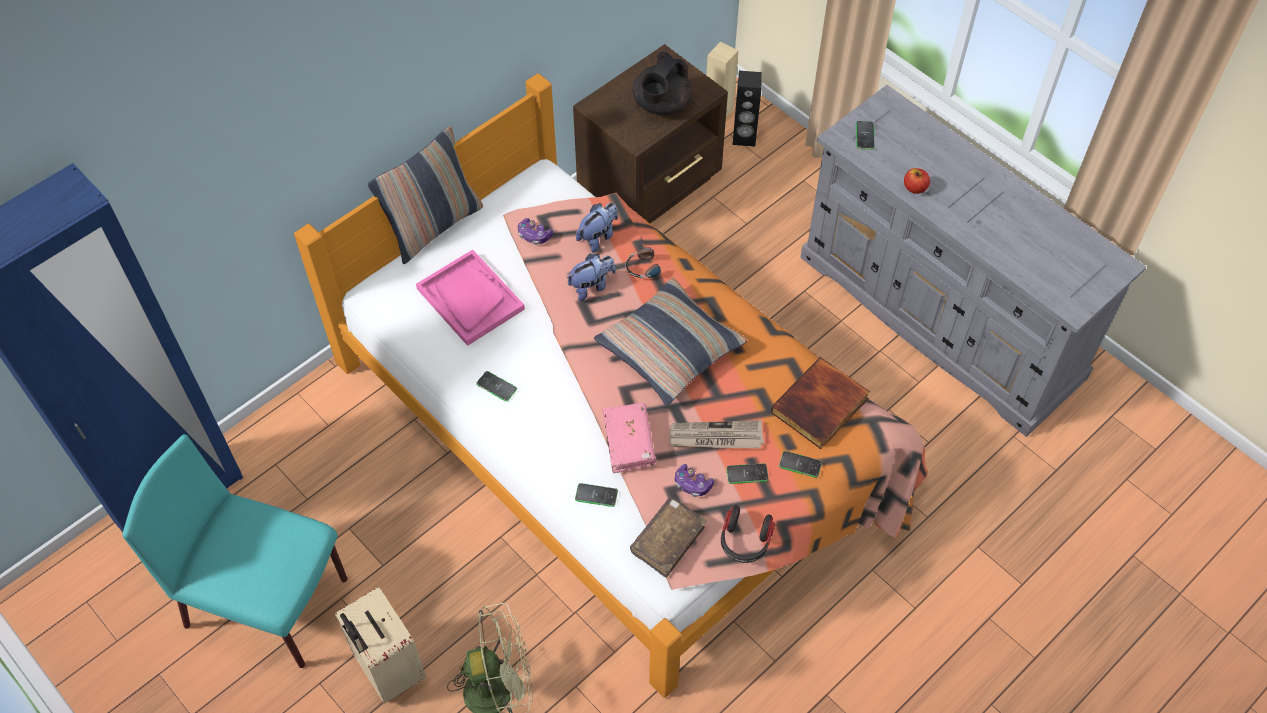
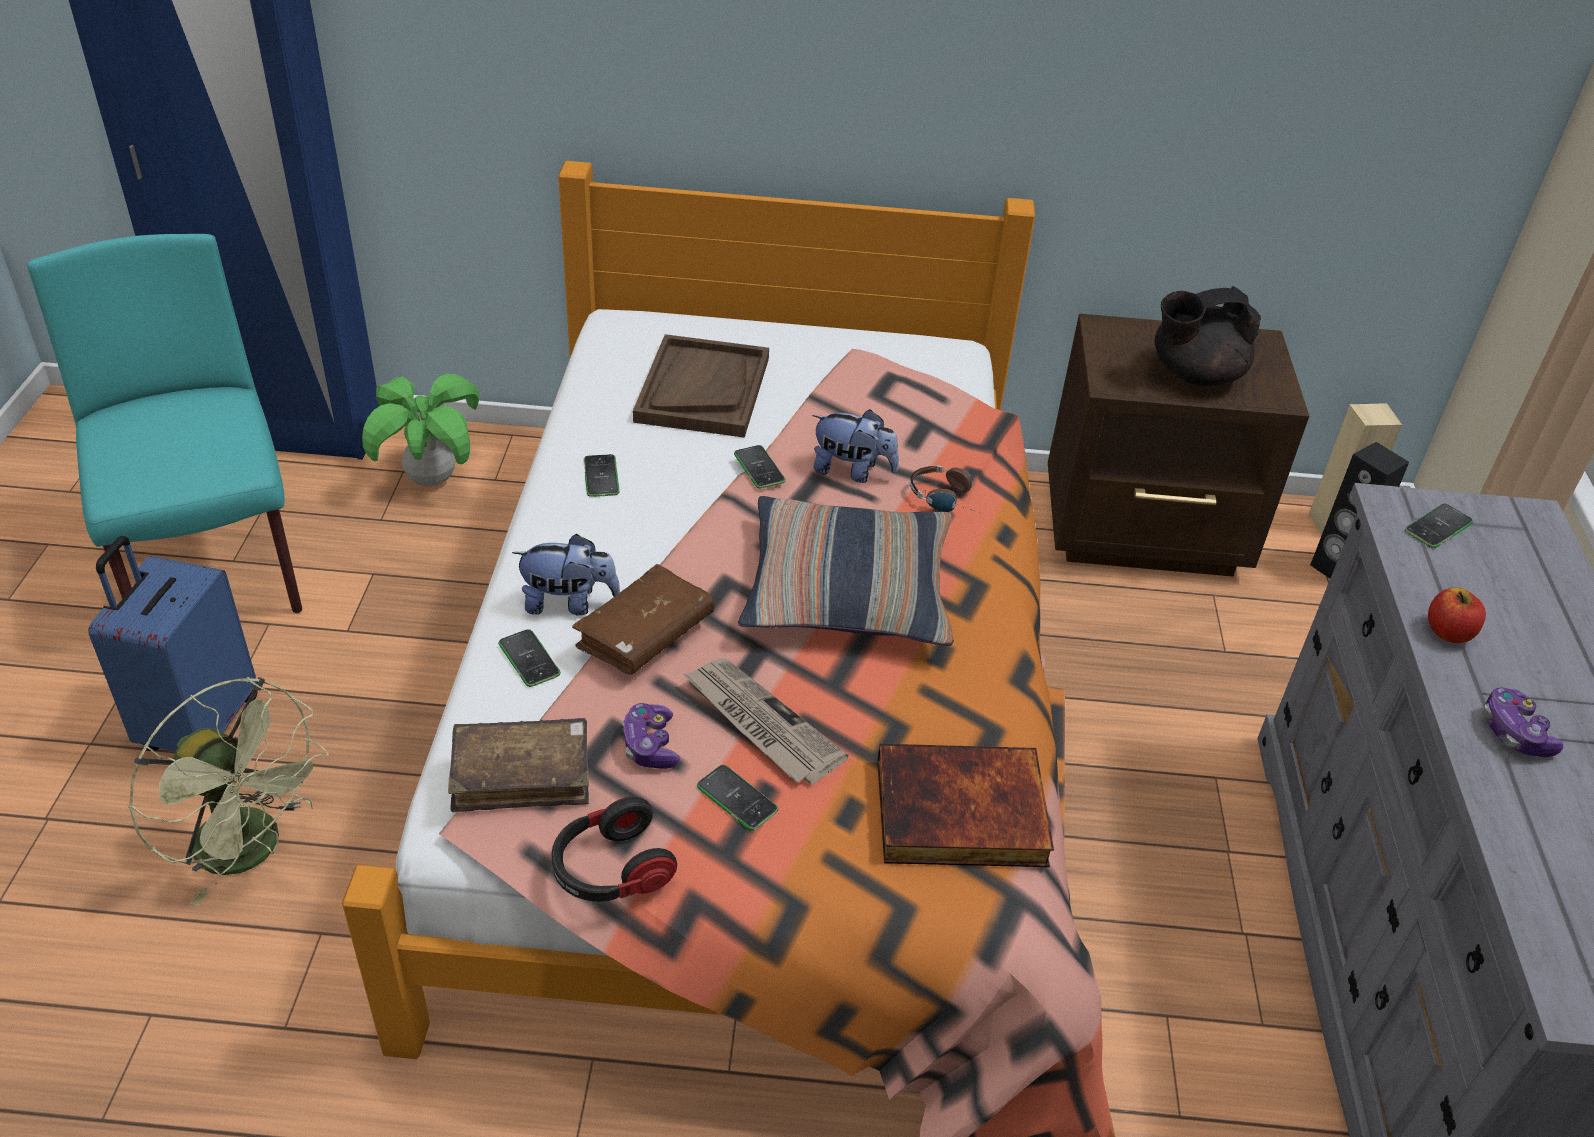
camera: 45 degrees right, 15 degrees down
(296, 455) = (431, 479): none -> potted plant
(388, 669) = (198, 724): beige suitcase -> blue suitcase
(433, 227) = (767, 314): pillow -> none
(470, 299) = (702, 389): pink tray -> brown tray
(534, 235) = (856, 383): game controller -> game controller (1514, 733)
(598, 237) = (932, 436): plush toy -> plush toy (568, 603)
(629, 442) = (645, 634): pink book -> brown book
(800, 464) = (826, 854): phone -> phone (759, 468)

